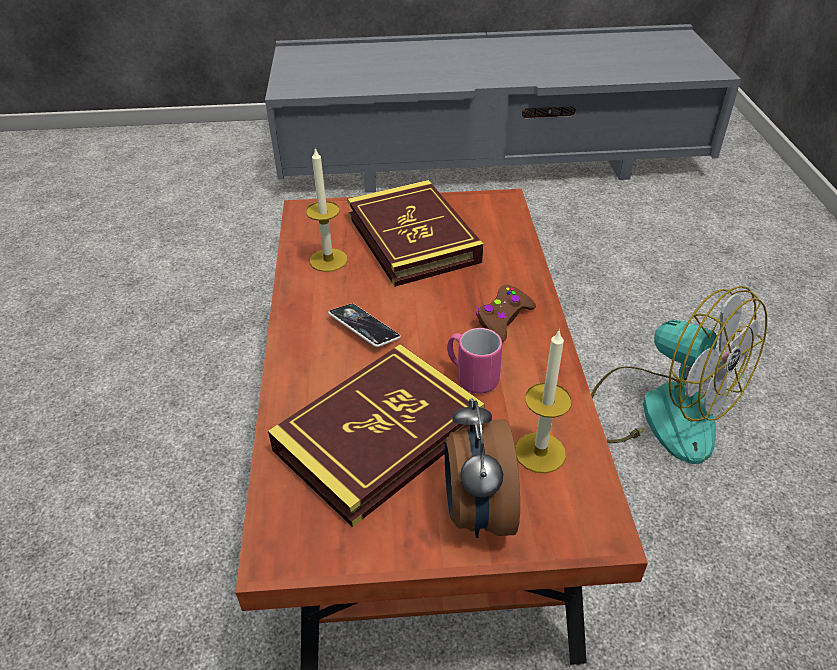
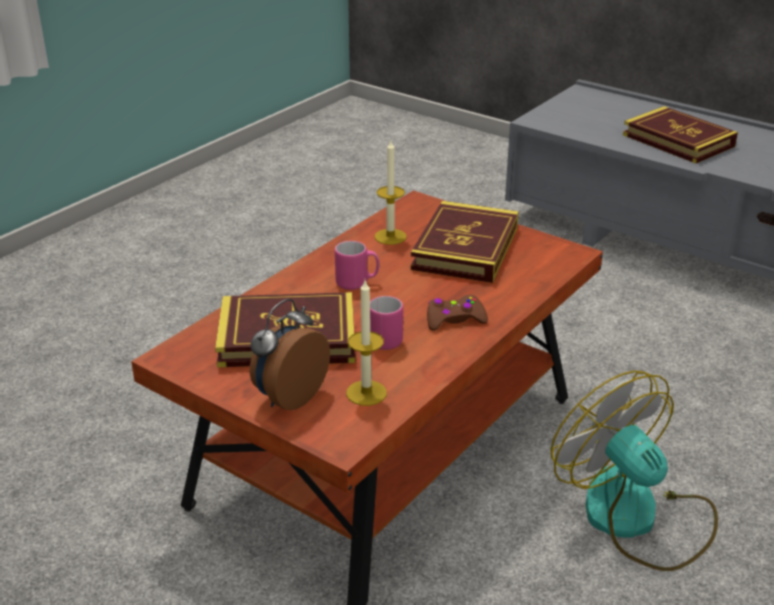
camera: 40 degrees right, 10 degrees down
(364, 328) = (357, 283): phone -> pink mug
(420, 69) = (678, 140): none -> book
(660, 411) = (635, 518): fan -> fan turned 150 degrees clockwise

